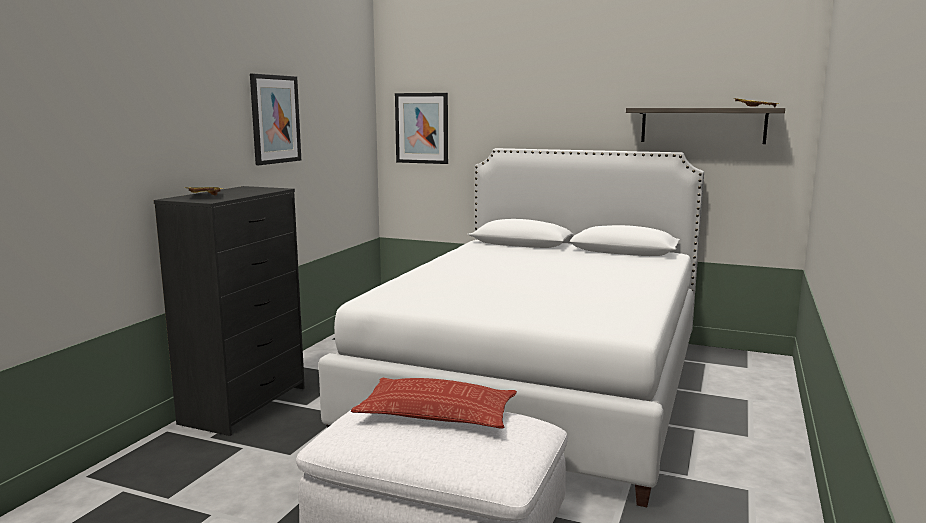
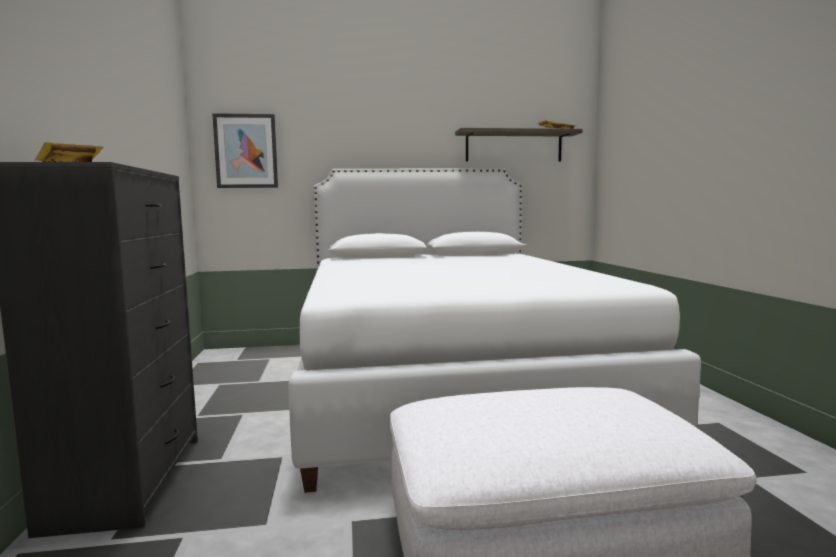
camera: 30 degrees left, 5 degrees down
(275, 119) = (112, 103): picture -> none
(437, 413) = (527, 401): pillow -> none

